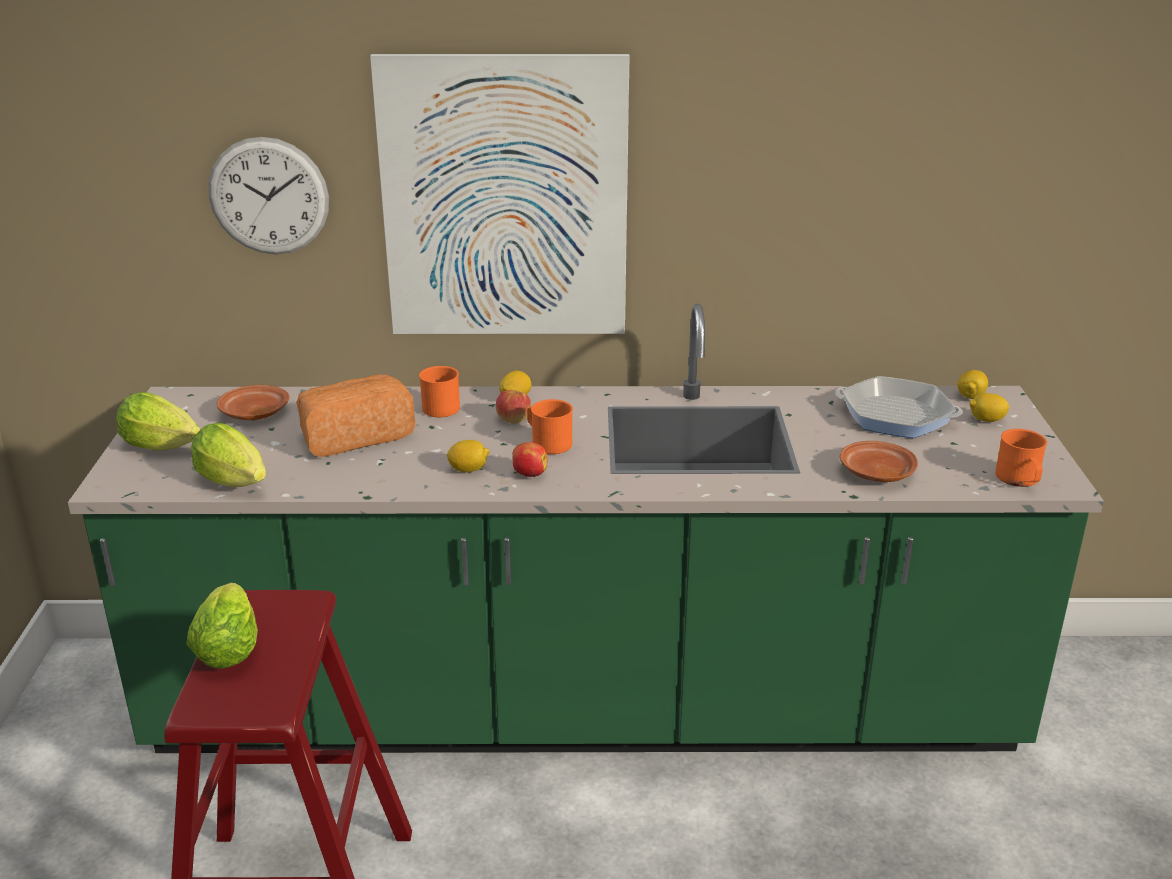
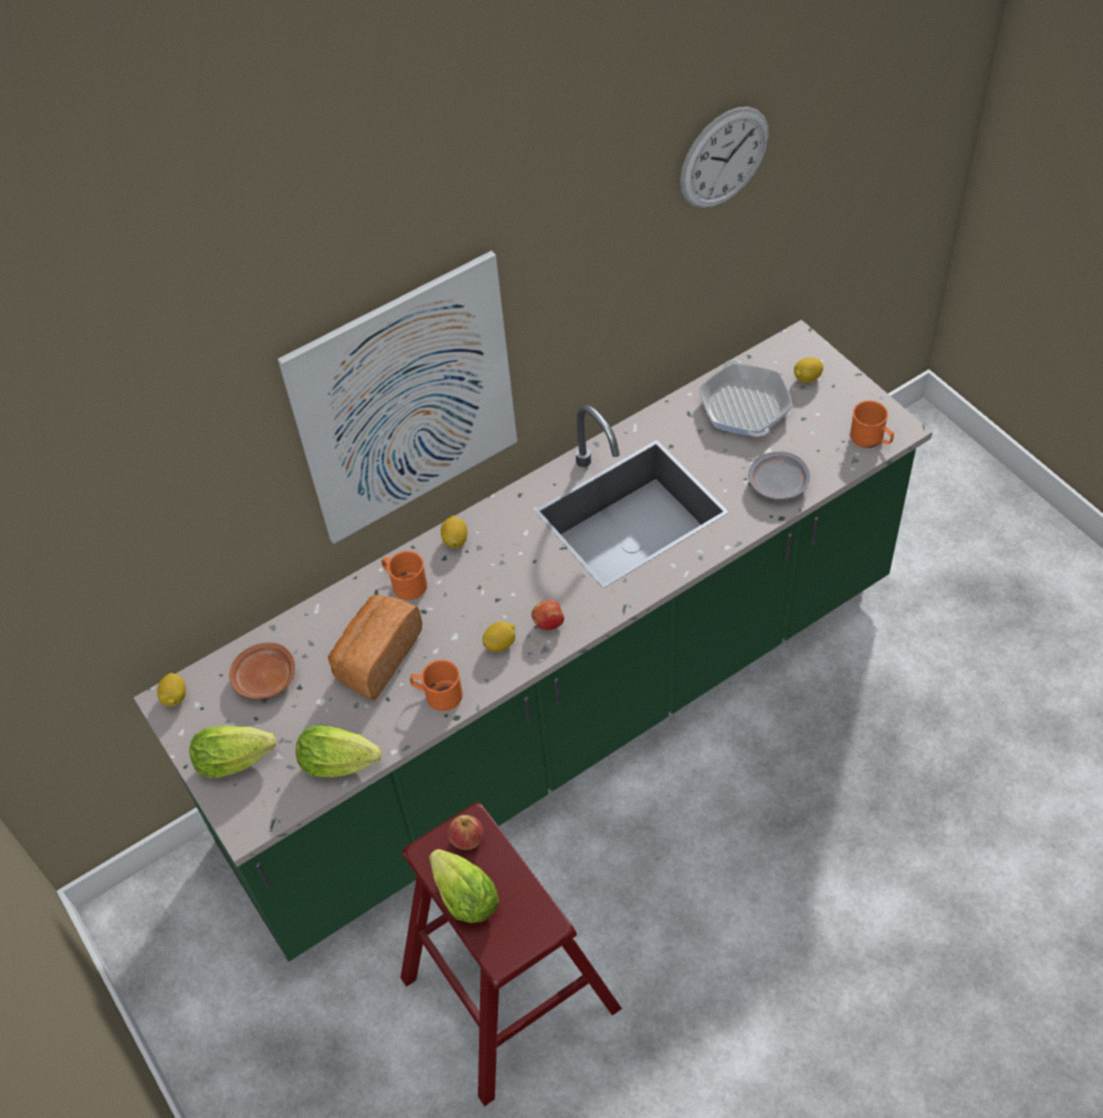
camera: 30 degrees left, 25 degrees up
(269, 196) = (205, 506): wall clock -> wall clock (724, 158)
(513, 419) = (478, 566): apple -> apple (467, 839)
(547, 442) = (528, 579): orange mug -> orange mug (438, 694)
(876, 473) = (778, 484): brown plate -> grey plate
(895, 416) = (744, 406): frying pan -> frying pan turned 90 degrees counterclockwise
(970, 396) = (778, 353): lemon -> lemon (175, 697)

